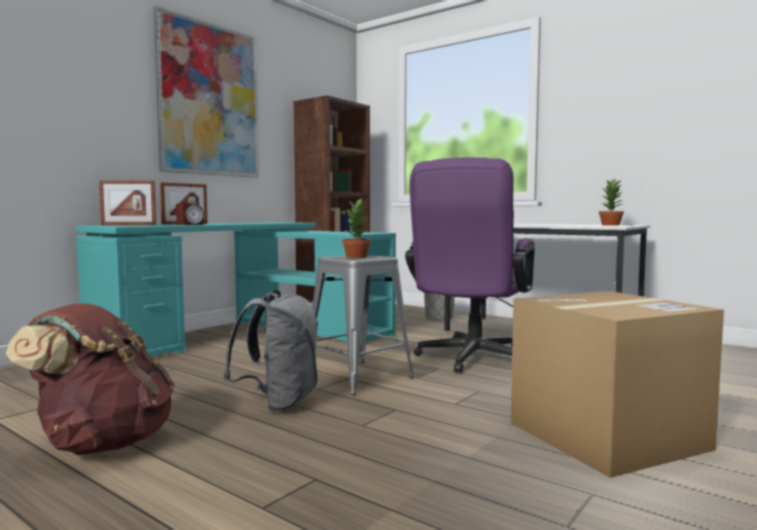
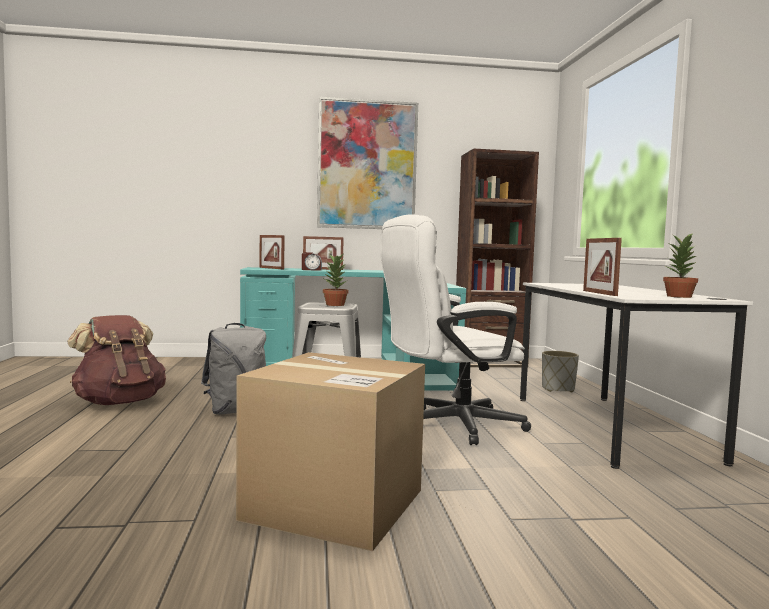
camera: 45 degrees right, 0 degrees up
(470, 360) = (448, 425): purple office chair -> white office chair
(573, 226) = (599, 293): none -> picture frame

